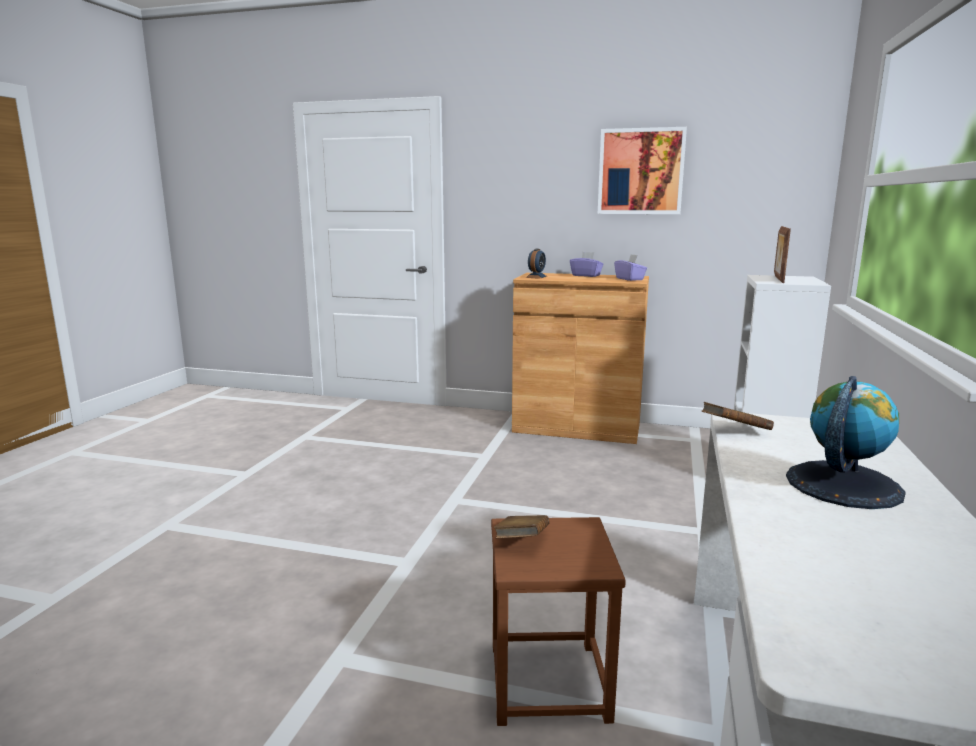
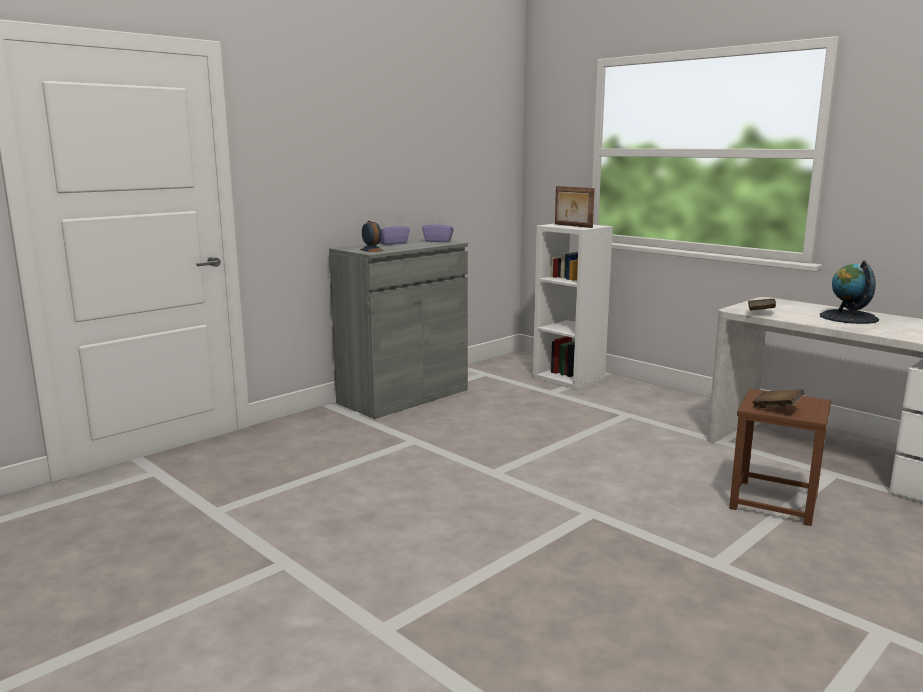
camera: 60 degrees left, 0 degrees up
(576, 428) = (403, 396): brown cabinet -> grey cabinet
(641, 171) = (412, 140): picture -> none

